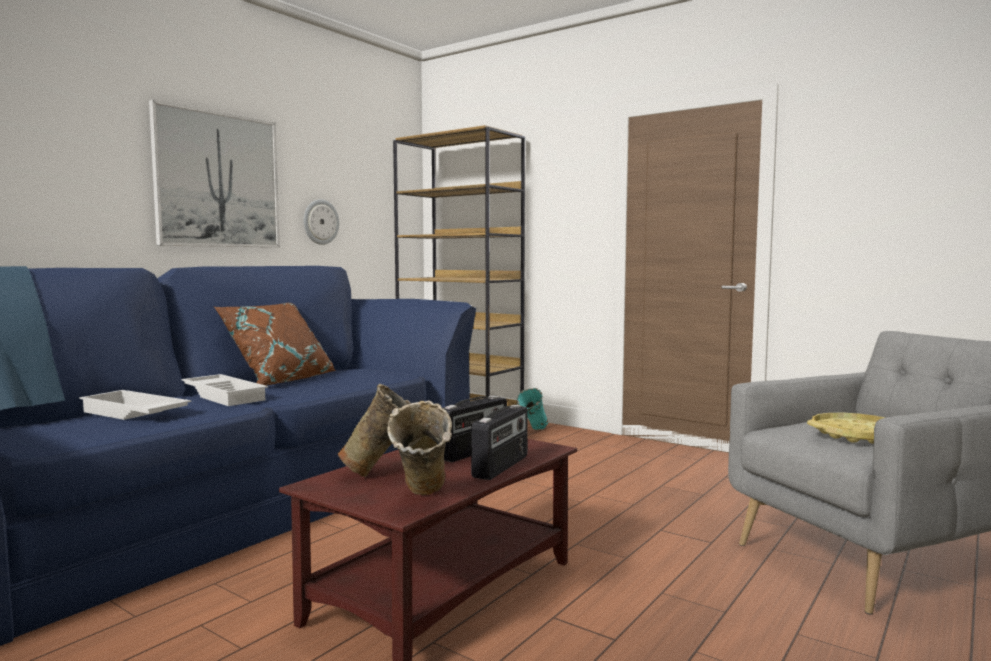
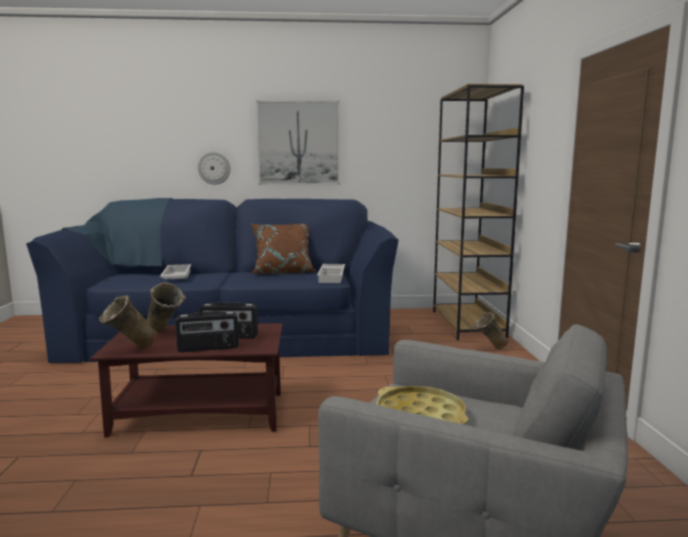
camera: 50 degrees right, 5 degrees up
(226, 396) = (225, 276): white tray -> white tray (332, 277)
(320, 222) = (377, 166): wall clock -> wall clock (214, 168)
(533, 431) = (489, 349): turquoise vase -> beige vase

